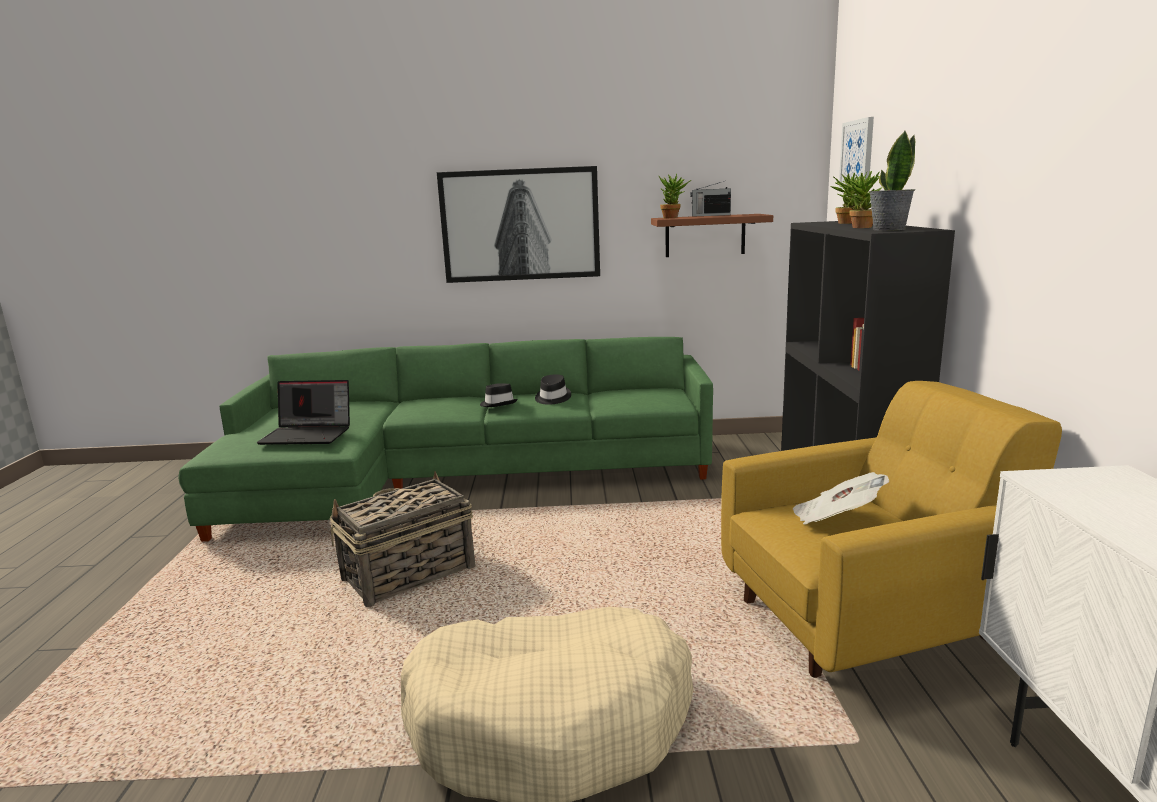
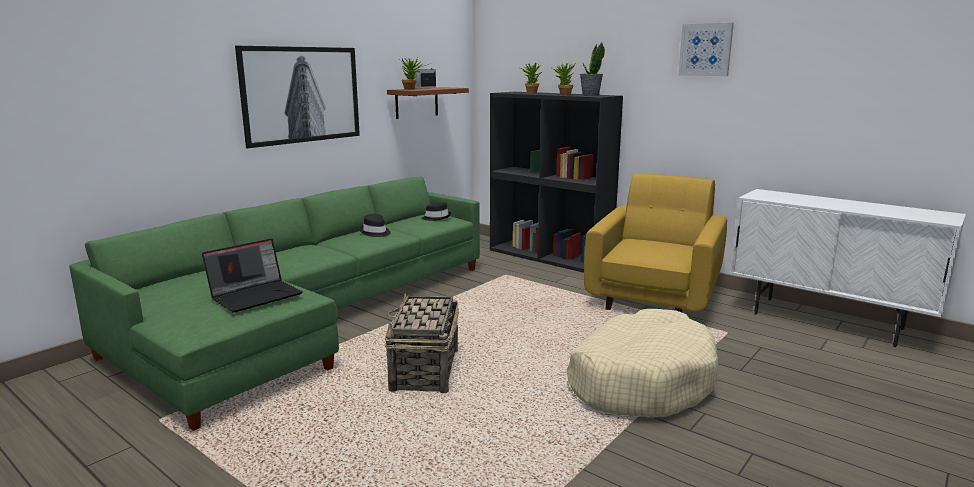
camera: 50 degrees left, 0 degrees up
(498, 404) = (346, 243): black hat -> black hat (436, 218)
(836, 519) = (647, 247): newspaper -> none
(857, 154) = (511, 51): picture -> picture (705, 50)

